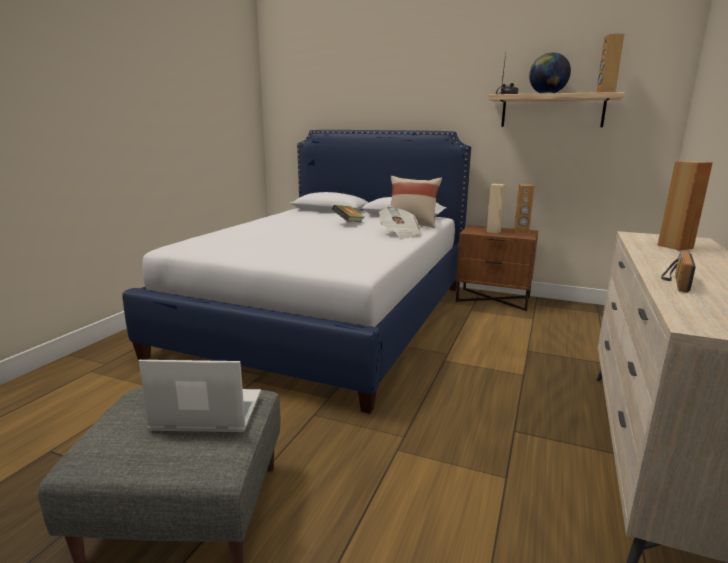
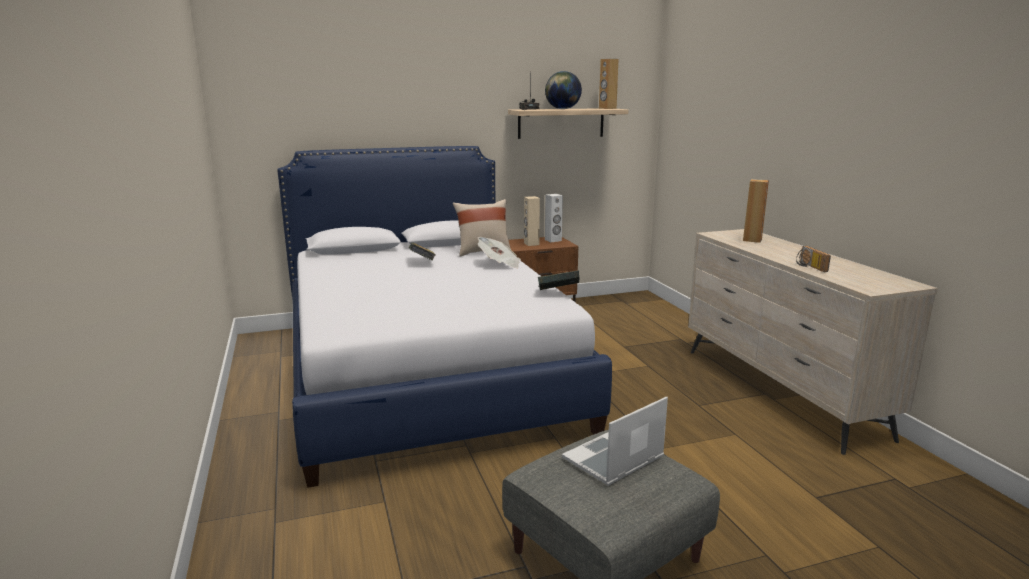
camera: 40 degrees left, 0 degrees up
(384, 260) = (558, 293): none -> book
(521, 232) = (553, 240): brown speaker -> white speaker

